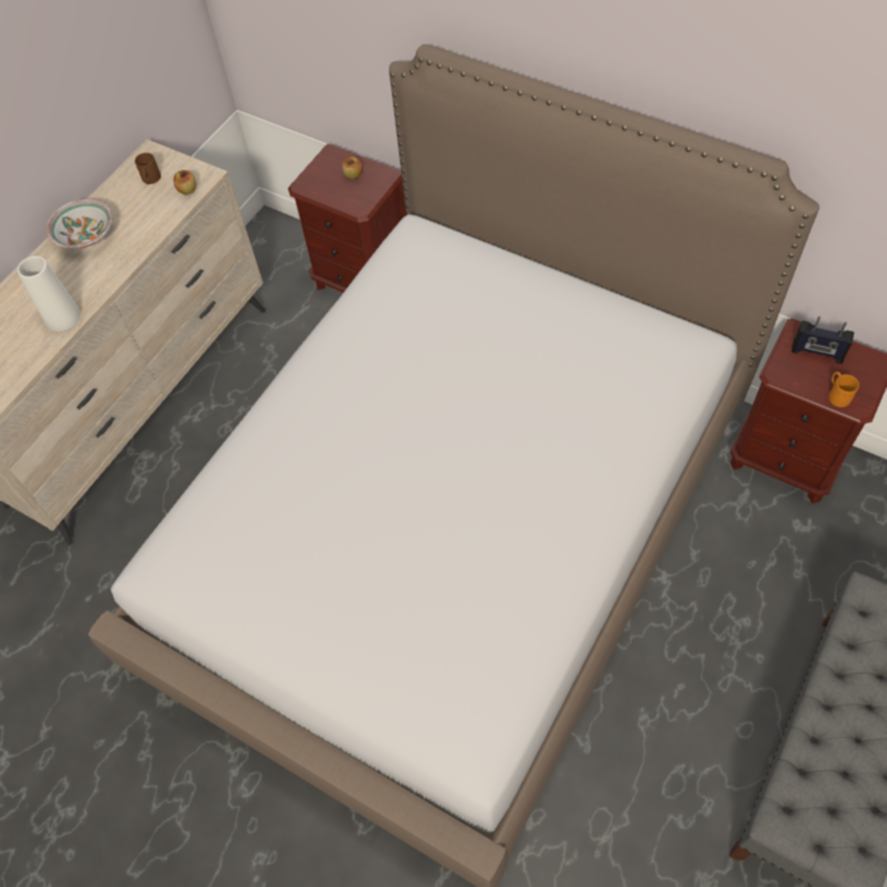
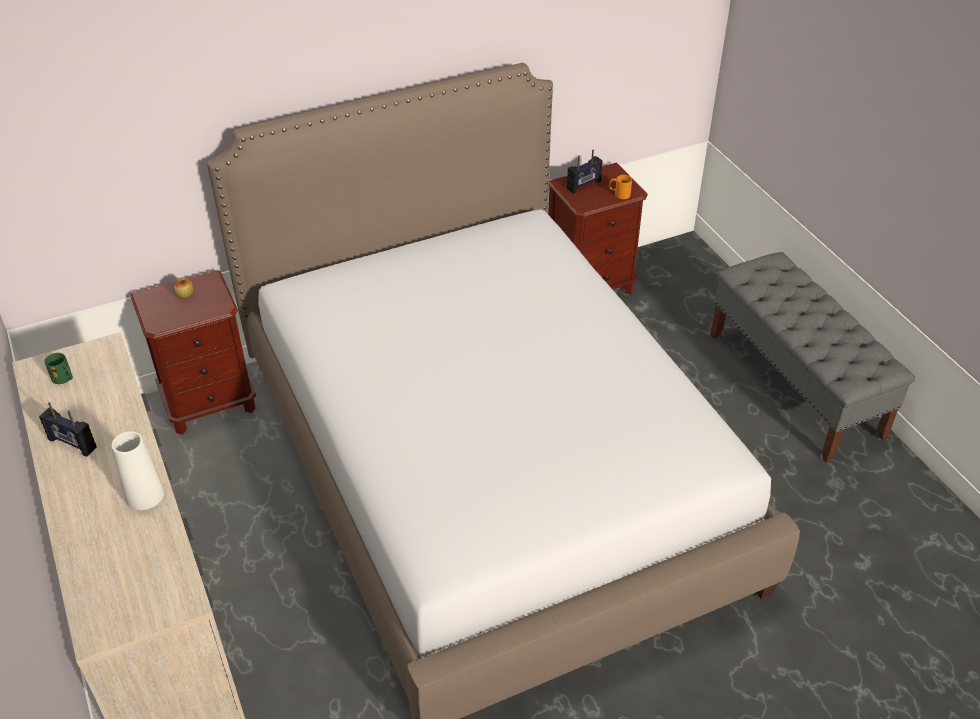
camera: 60 degrees left, 15 degrees down
(87, 236) = (72, 444): bowl -> radio
(151, 180) = (65, 378): brown mug -> green mug
(187, 190) = (108, 362): apple -> none

